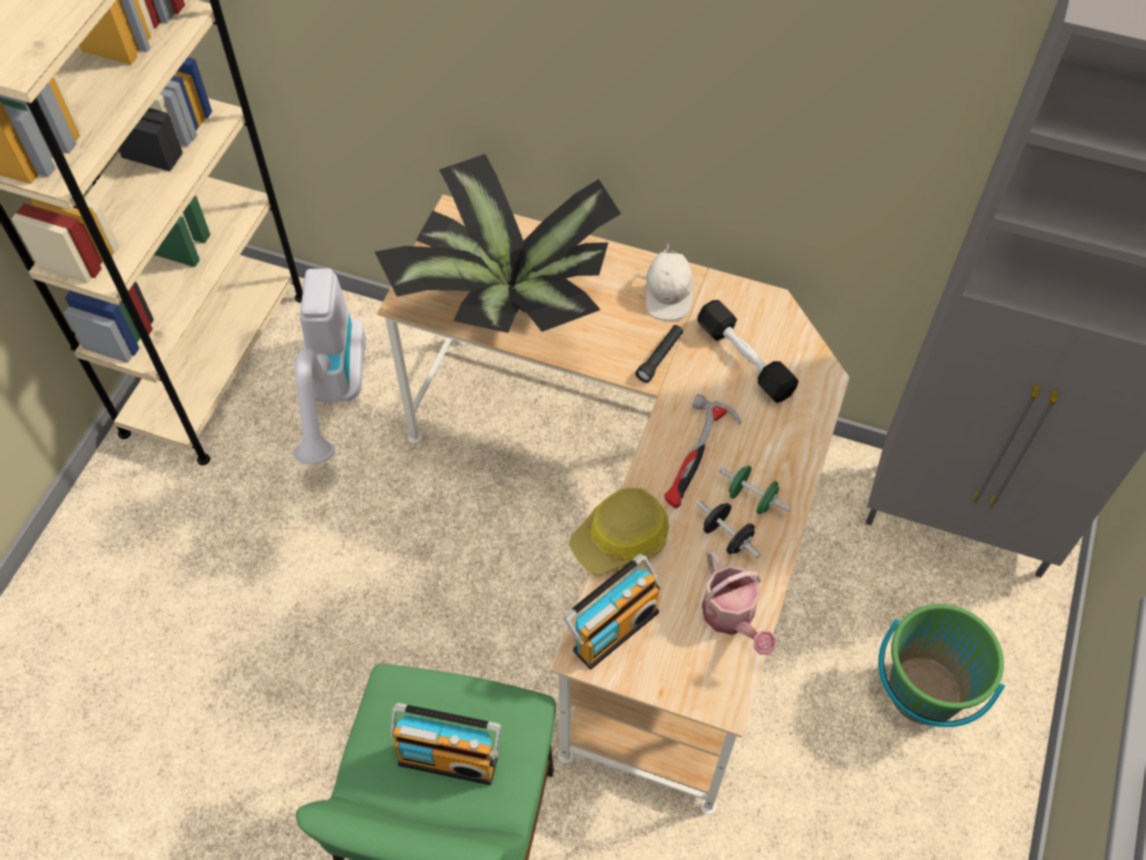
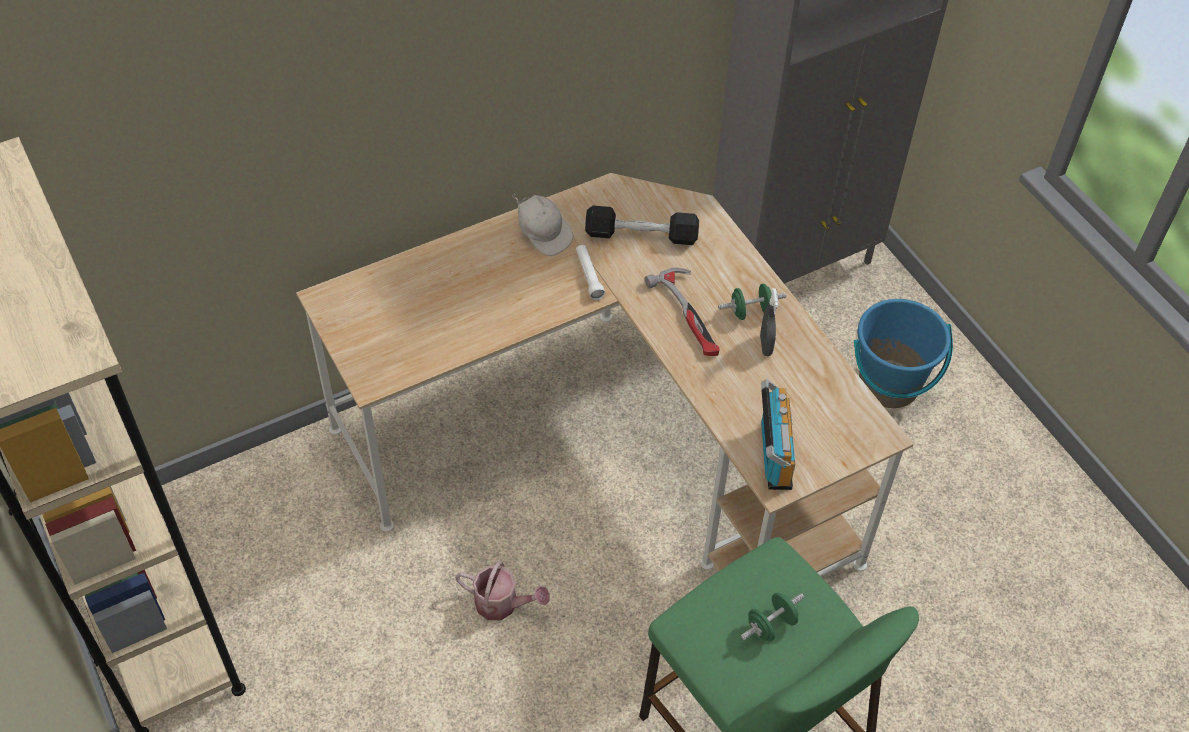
camera: 50 degrees left, 5 degrees down
(333, 397) = (286, 554): vacuum cleaner -> none
(449, 757) = (771, 625): radio -> green dumbbell
(509, 304) = (446, 325): potted plant -> none
(621, 538) = (710, 401): hard hat -> none
(660, 357) = (589, 276): black flashlight -> white flashlight
(727, 537) = (765, 345): black dumbbell -> grey spray bottle
(732, 617) = (827, 386): watering can -> watering can (502, 604)
(923, 692) = (889, 385): green bucket -> blue bucket

